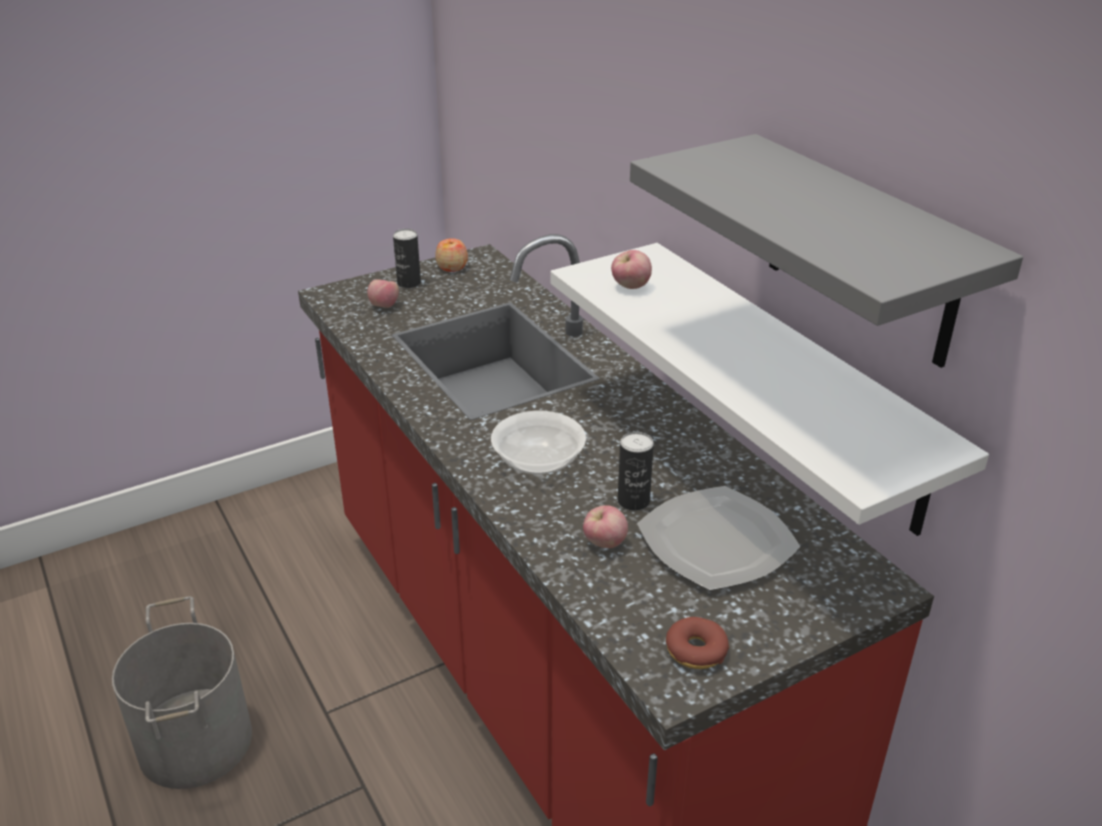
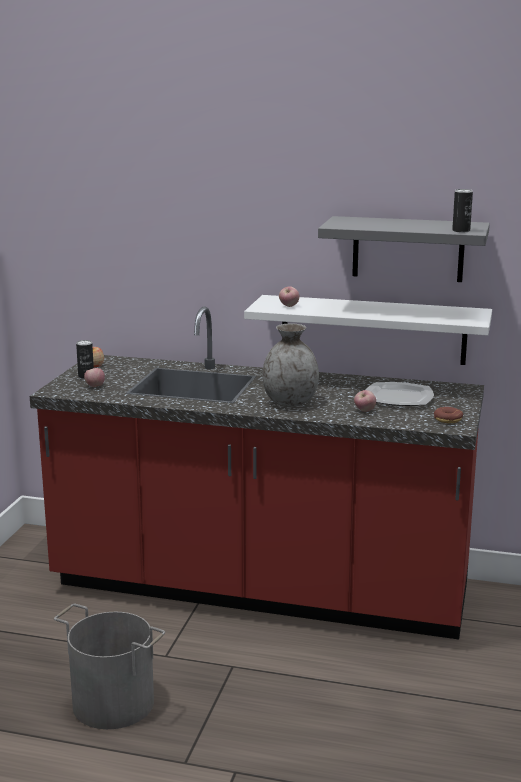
camera: 45 degrees left, 15 degrees down
(539, 461) = (290, 402): bowl -> grey vase
(633, 501) = (349, 399): can -> can (461, 231)

